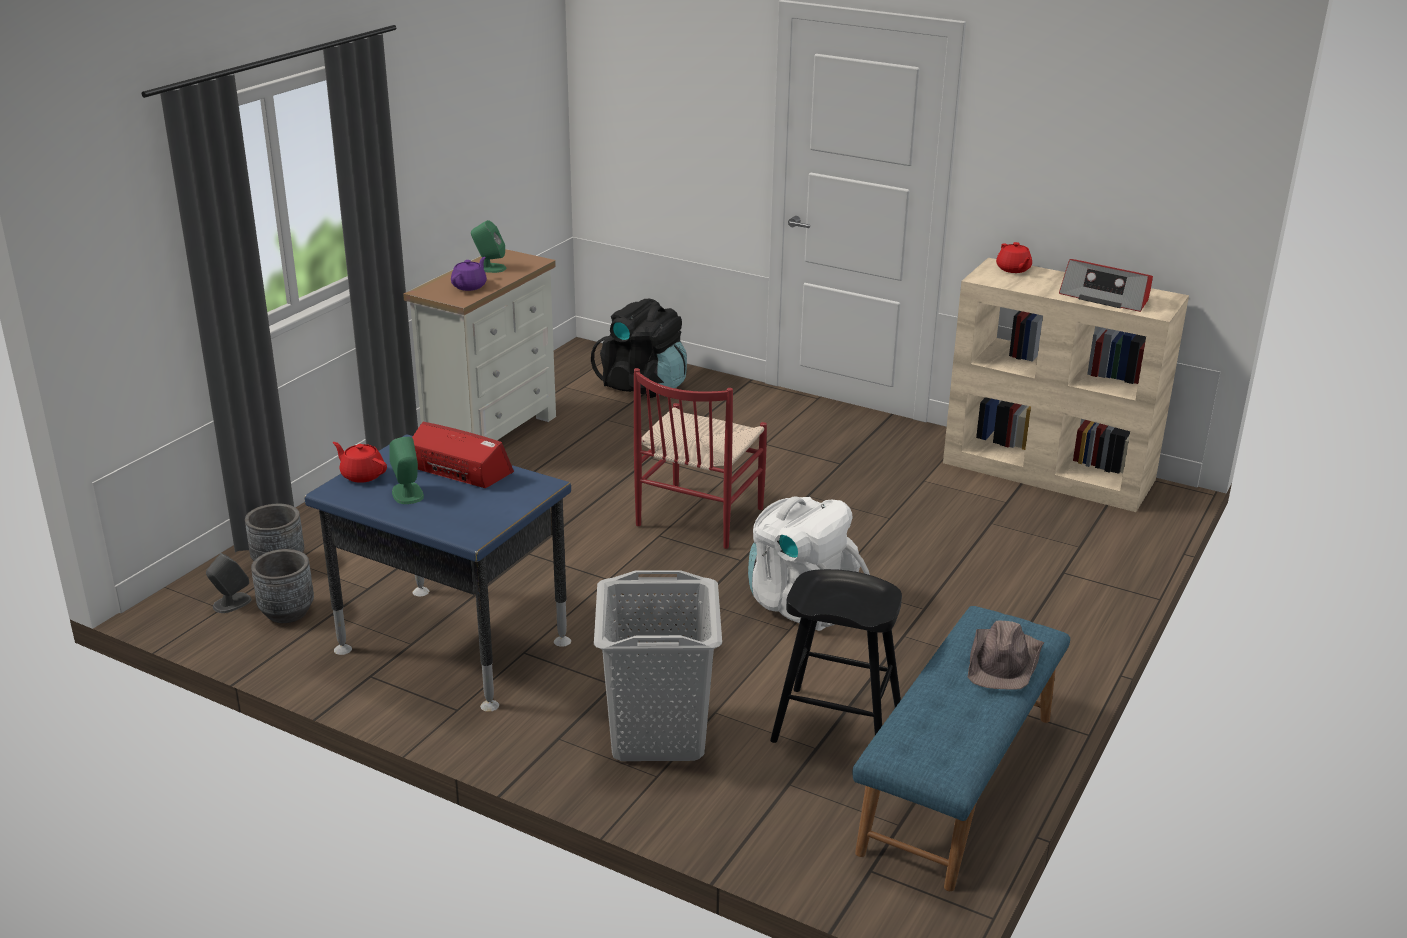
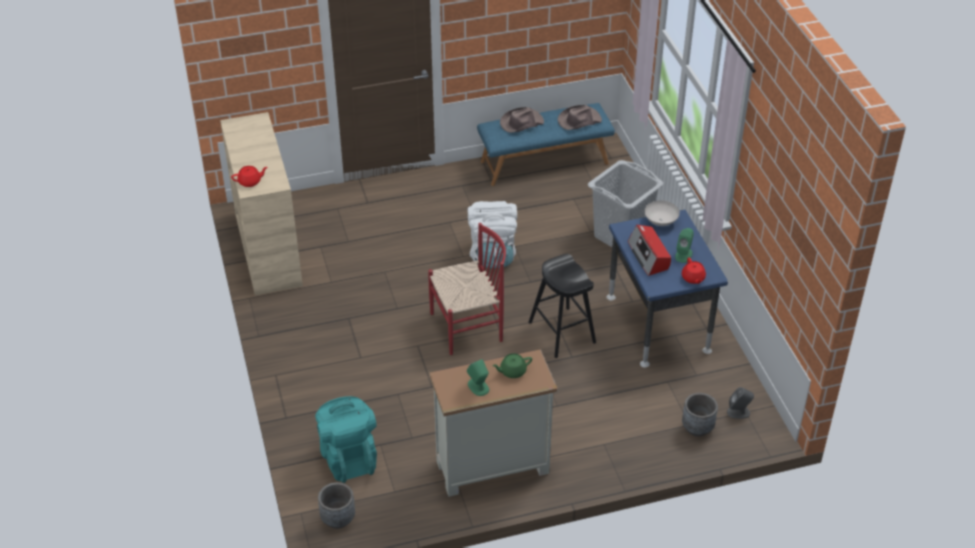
camera: 135 degrees left, 15 degrees up
(287, 612) = (716, 389): grey planter -> grey planter (338, 519)
(470, 286) = (512, 371): purple teapot -> green teapot
(493, 517) = (661, 222): none -> white bowl
(643, 386) = (348, 457): black backpack -> turquoise backpack
(836, 726) = (555, 201): black stool -> black stool (562, 332)
(927, 725) = (578, 120): none -> brown hat
(1013, 269) = (250, 182): red teapot -> red teapot turned 45 degrees clockwise
(1106, 297) = (257, 139): radio -> none

